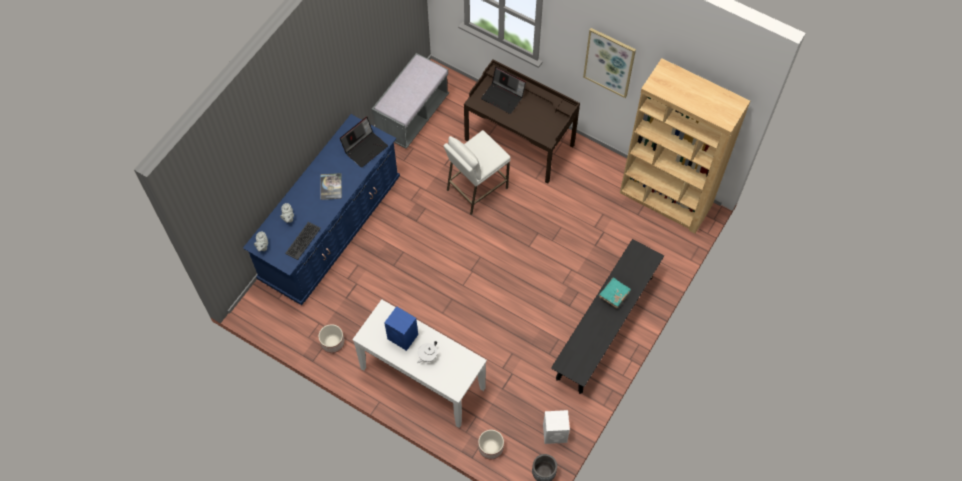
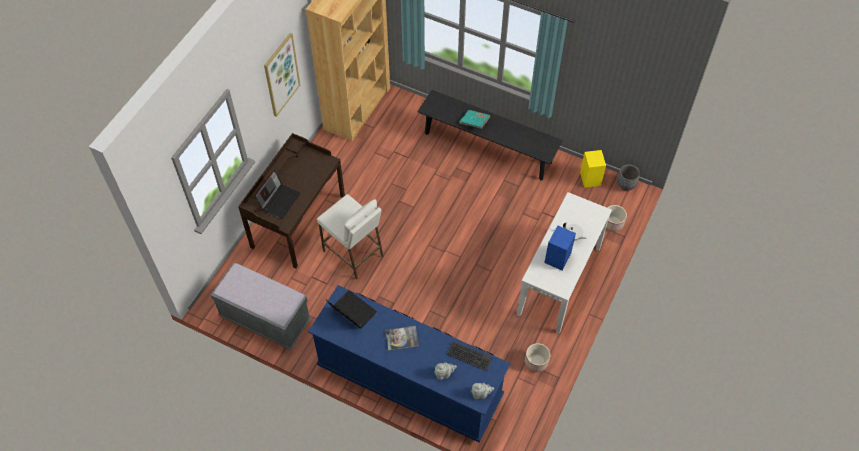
camera: 95 degrees left, 5 degrees down
(555, 433) = (590, 178): white speaker -> yellow speaker

